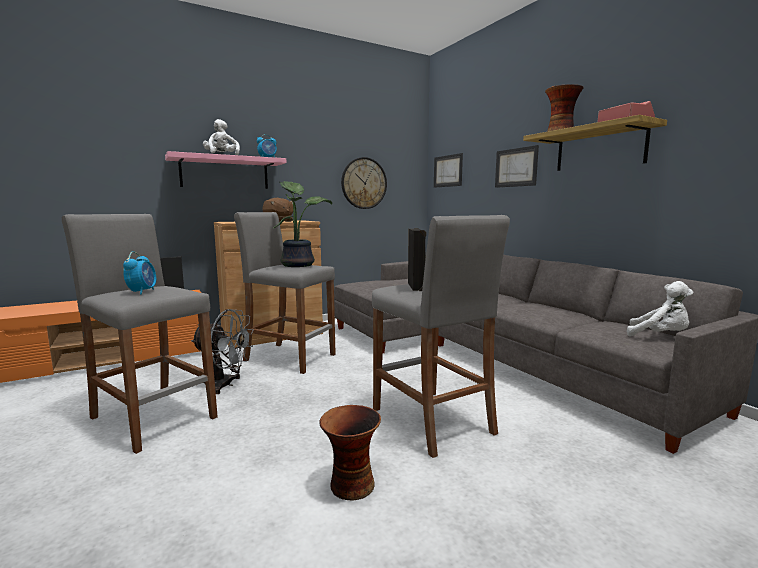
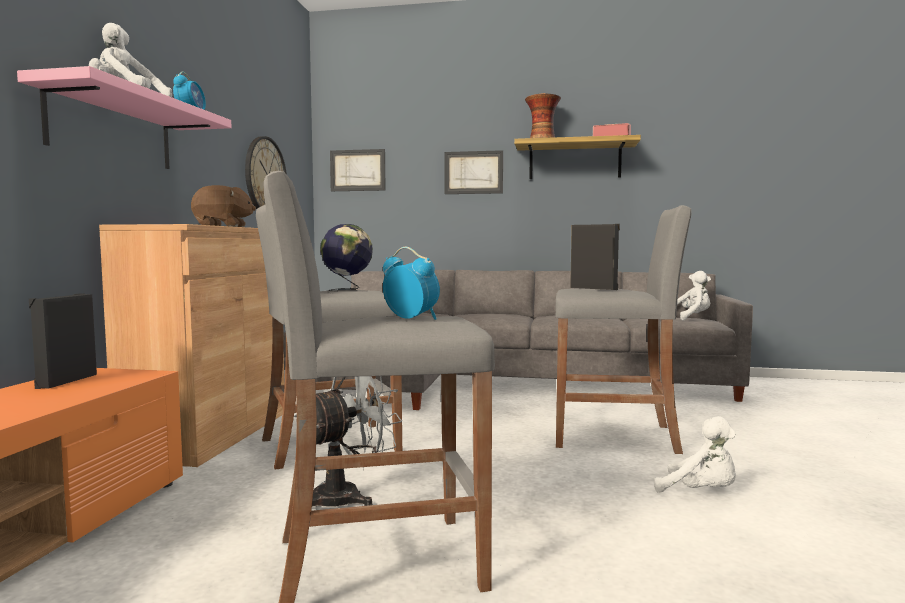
camera: 50 degrees left, 5 degrees down
(298, 265) = (347, 289): potted plant -> globe
(350, 486) = (700, 492): vase -> white plush toy

